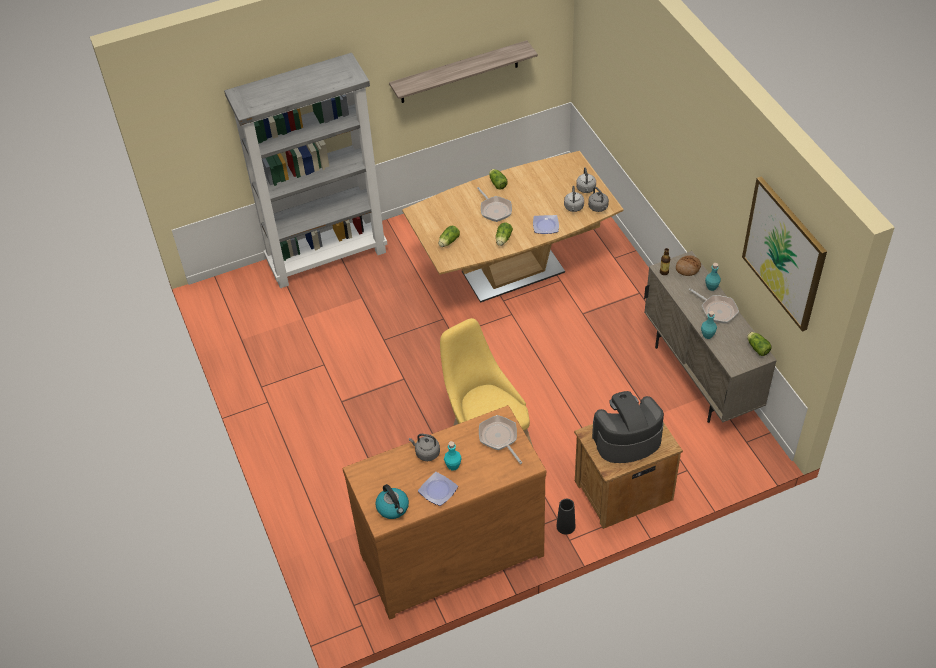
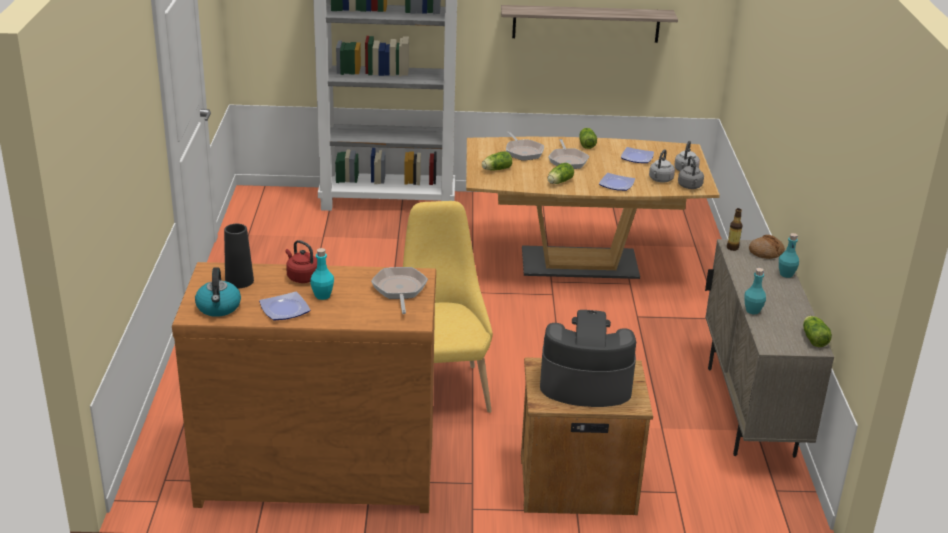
camera: 20 degrees right, 20 degrees down
(426, 453) = (302, 277): grey kettle -> red kettle
(543, 186) = (637, 158): none -> plate
(565, 526) = (477, 494): black vase -> black vase (239, 281)
(717, 310) = (780, 294): frying pan -> frying pan (523, 152)
(784, 253) = (863, 174): picture -> none

